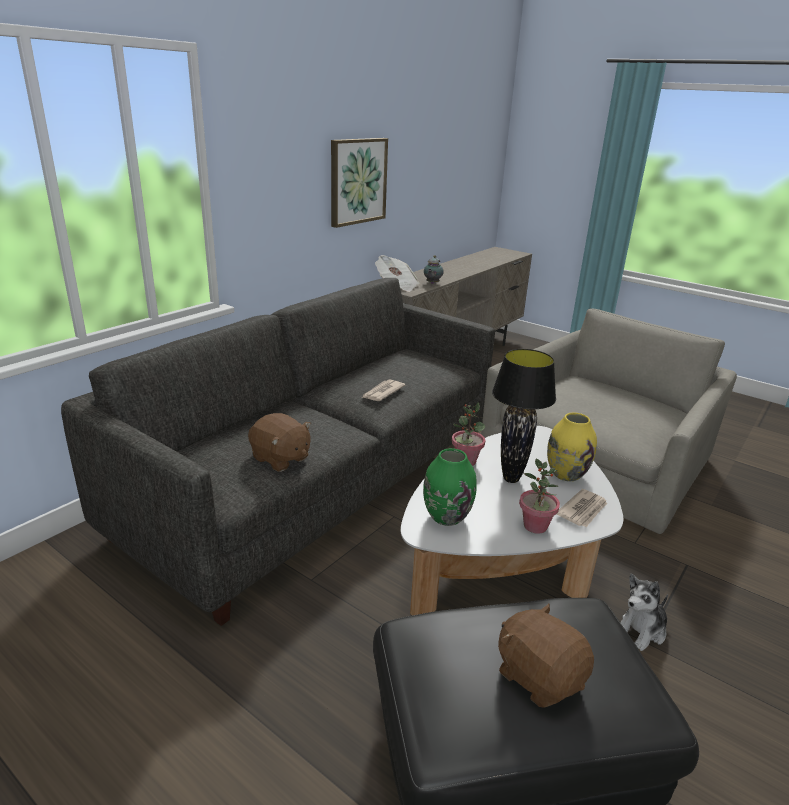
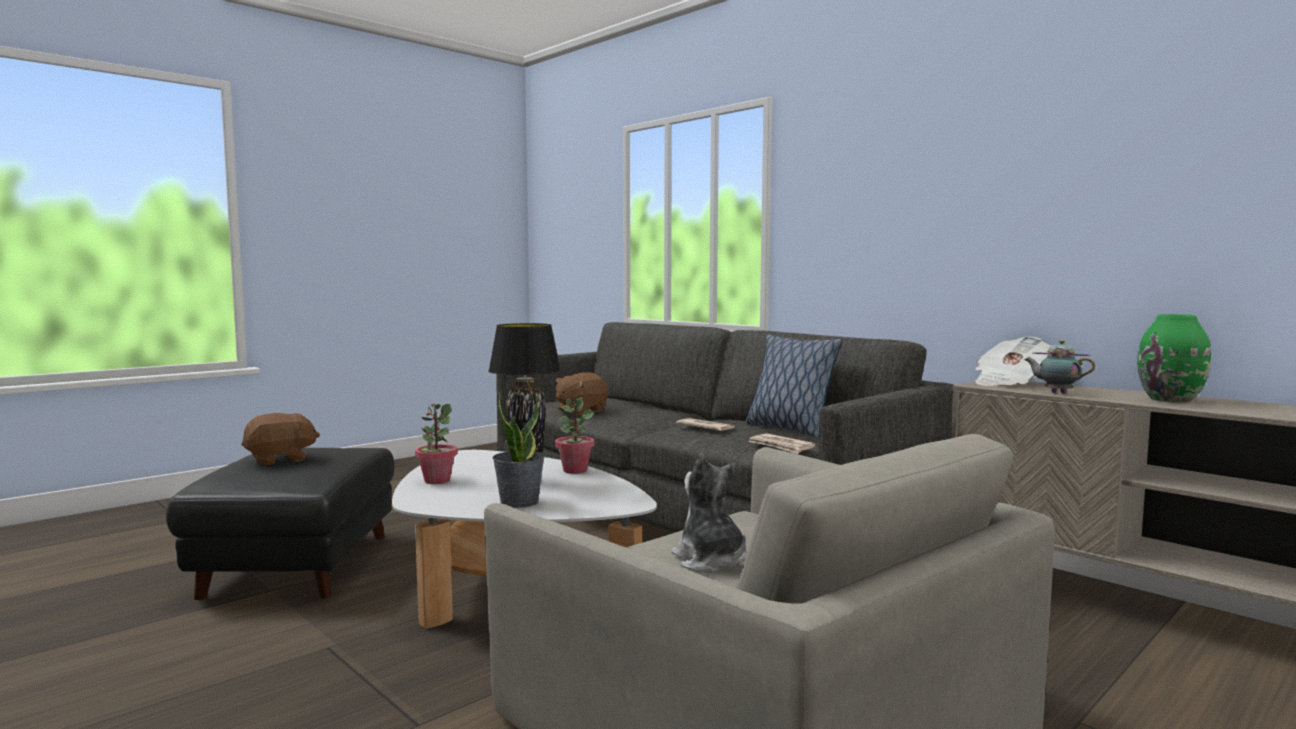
camera: 100 degrees right, 20 degrees down
(357, 181) = (982, 216): picture -> none
(375, 366) = (789, 429): none -> pillow
(446, 516) = (482, 459): green vase -> green vase (1171, 400)
(566, 474) = (519, 502): yellow vase -> potted plant
(583, 510) = (442, 499): newspaper -> newspaper (781, 446)
(641, 630) = (346, 648): plush toy -> plush toy (710, 561)

